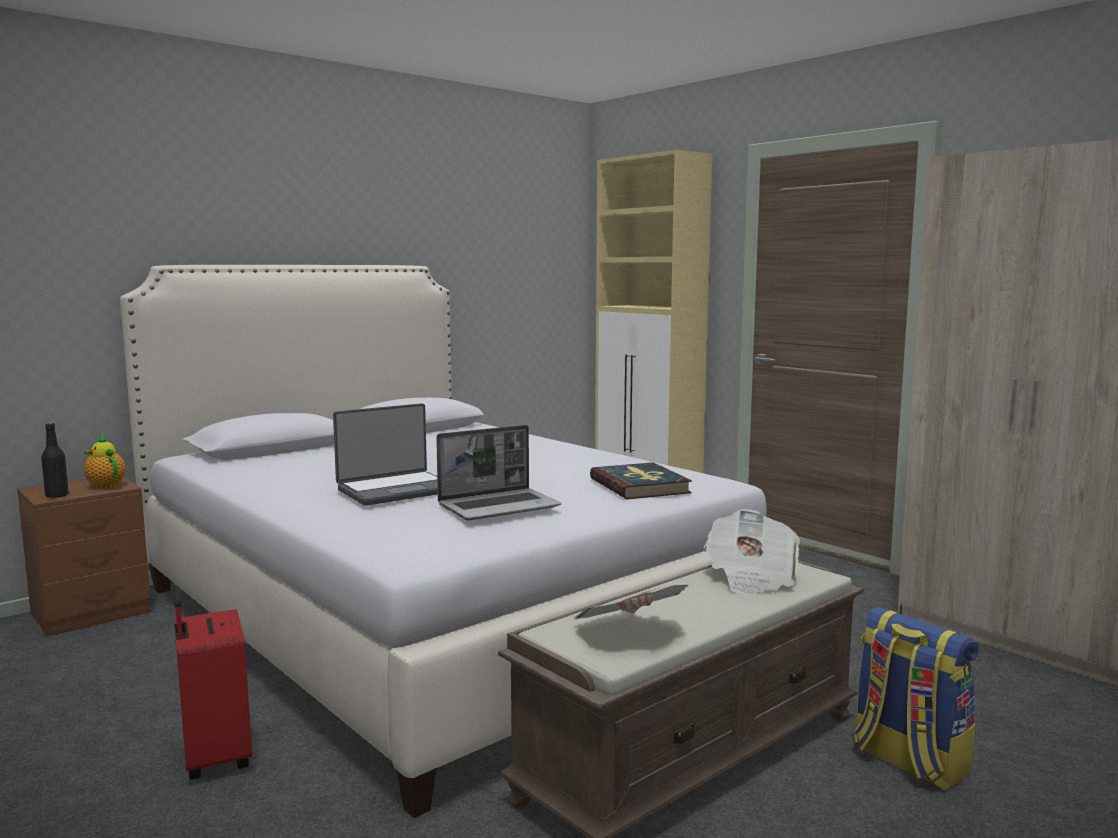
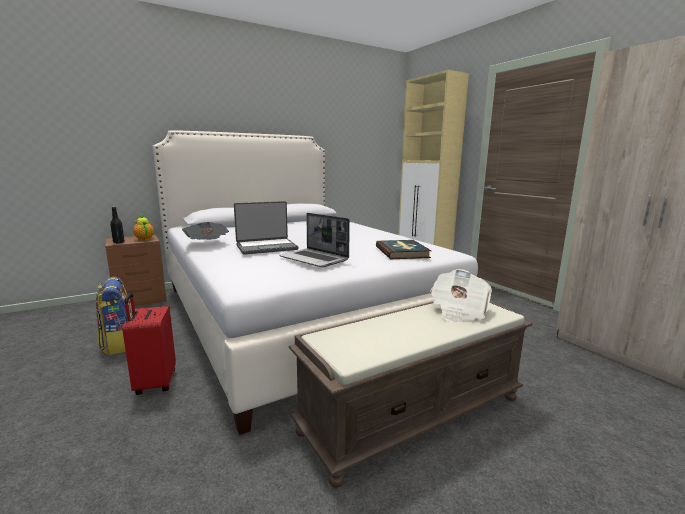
camera: 10 degrees right, 5 degrees up
(500, 506) = (315, 259): laptop -> laptop turned 60 degrees clockwise
(628, 632) = (368, 341): newspaper -> newspaper (207, 244)
(907, 761) = (551, 435): backpack -> backpack (119, 343)

